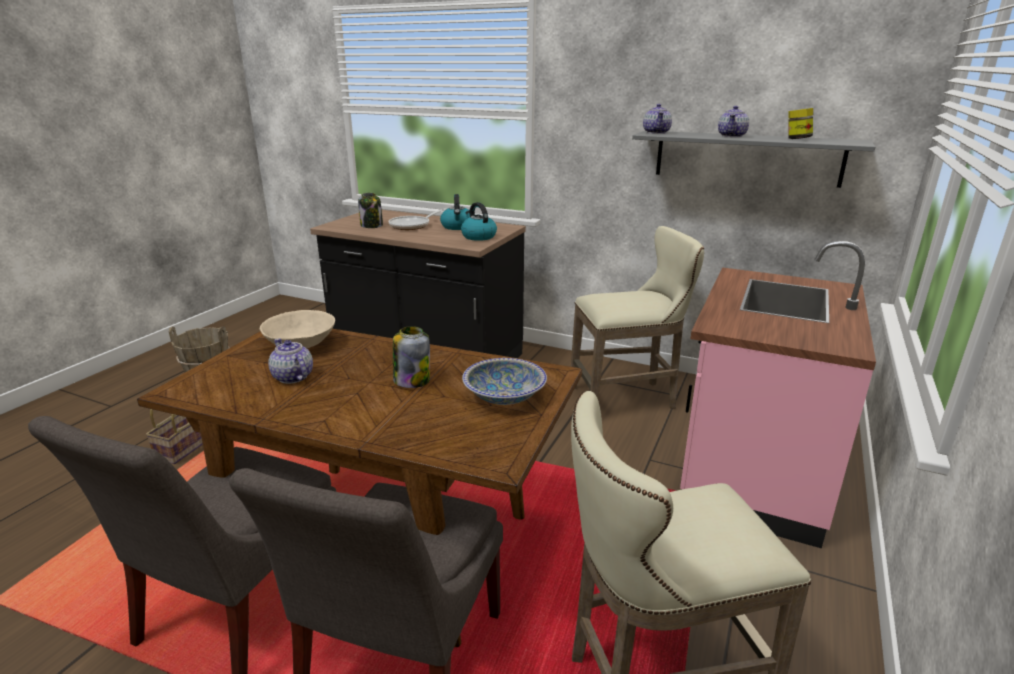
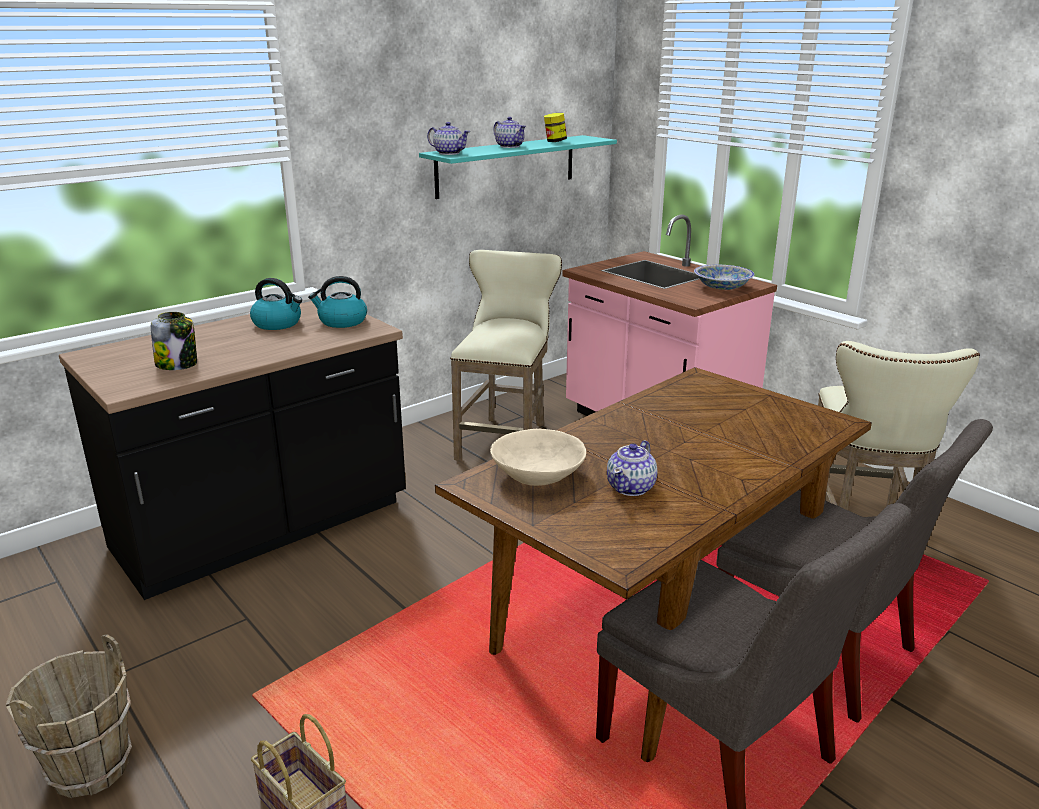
camera: 65 degrees left, 0 degrees up
(292, 377) = (631, 487): teapot -> teapot turned 45 degrees counterclockwise
(411, 380) = (677, 431): jar -> none
(412, 225) = (225, 343): frying pan -> none
(504, 396) = (732, 401): bowl -> bowl (722, 287)
(747, 158) = (506, 166): grey shelf -> turquoise shelf

